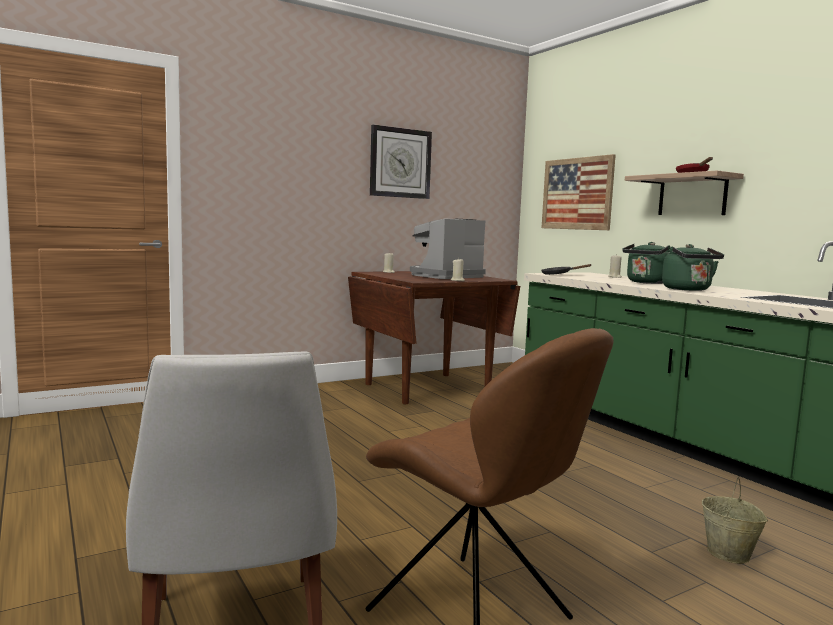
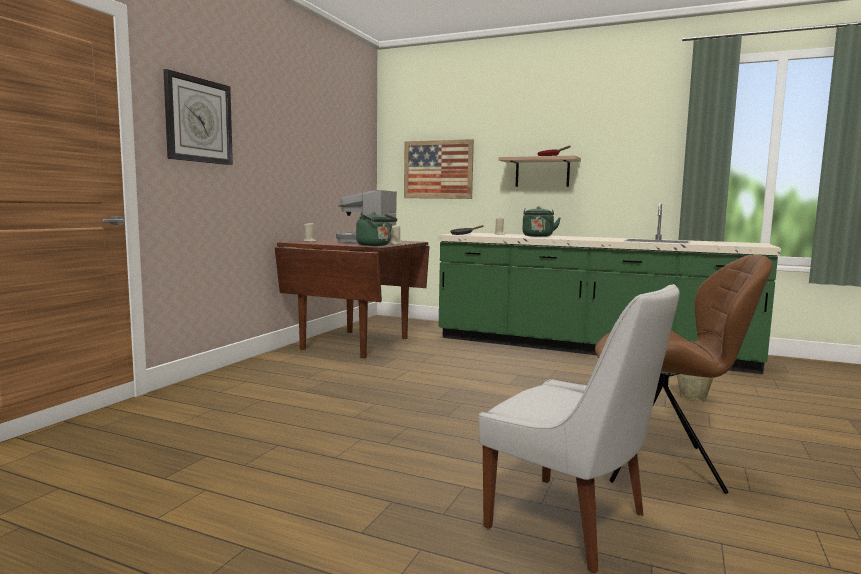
camera: 35 degrees left, 0 degrees up
(400, 163) = (304, 137): wall clock -> wall clock (198, 120)
(688, 289) = (581, 239): green kettle -> green kettle (375, 245)

